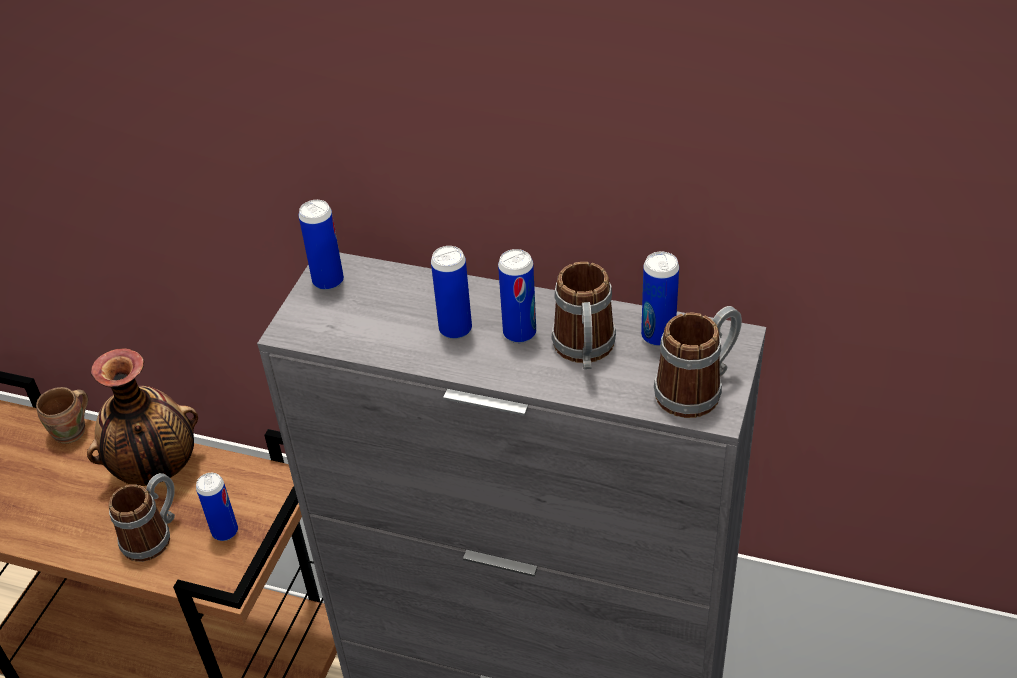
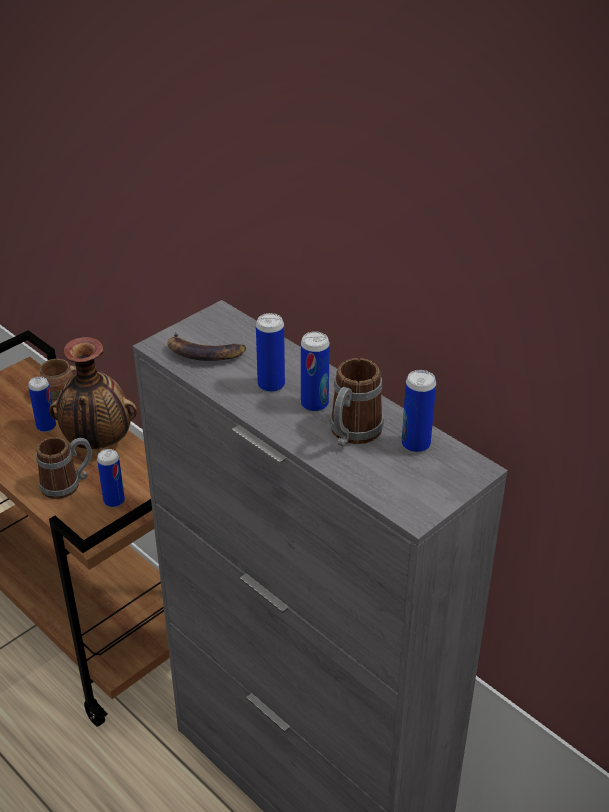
camera: 25 degrees right, 5 degrees down
(328, 281) = (210, 323): can -> can (46, 427)
(350, 319) = (204, 352): none -> banana
(698, 388) = (416, 492): mug -> none

